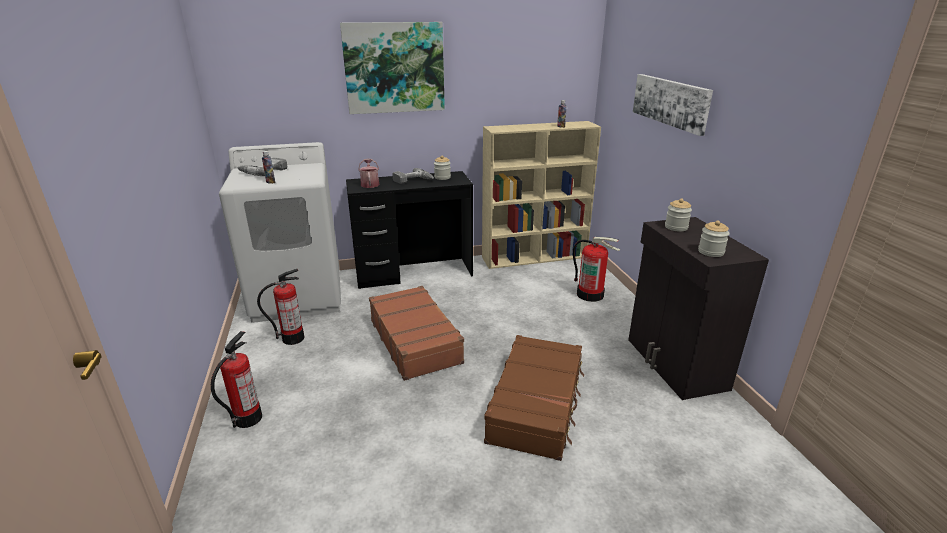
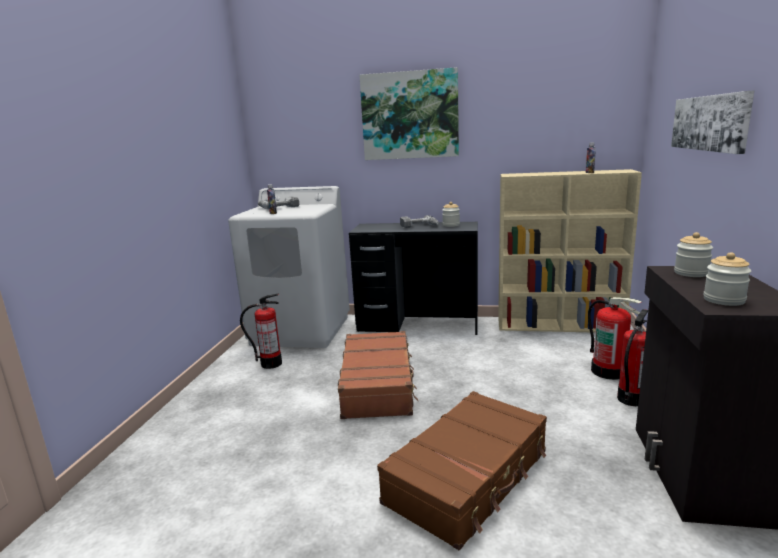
camera: 25 degrees right, 10 degrees down
(248, 418) = (186, 422): fire extinguisher -> fire extinguisher (630, 399)
(370, 184) = (376, 227): watering can -> none

